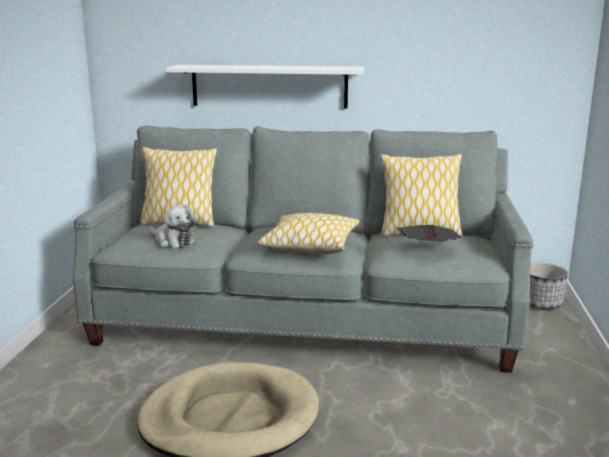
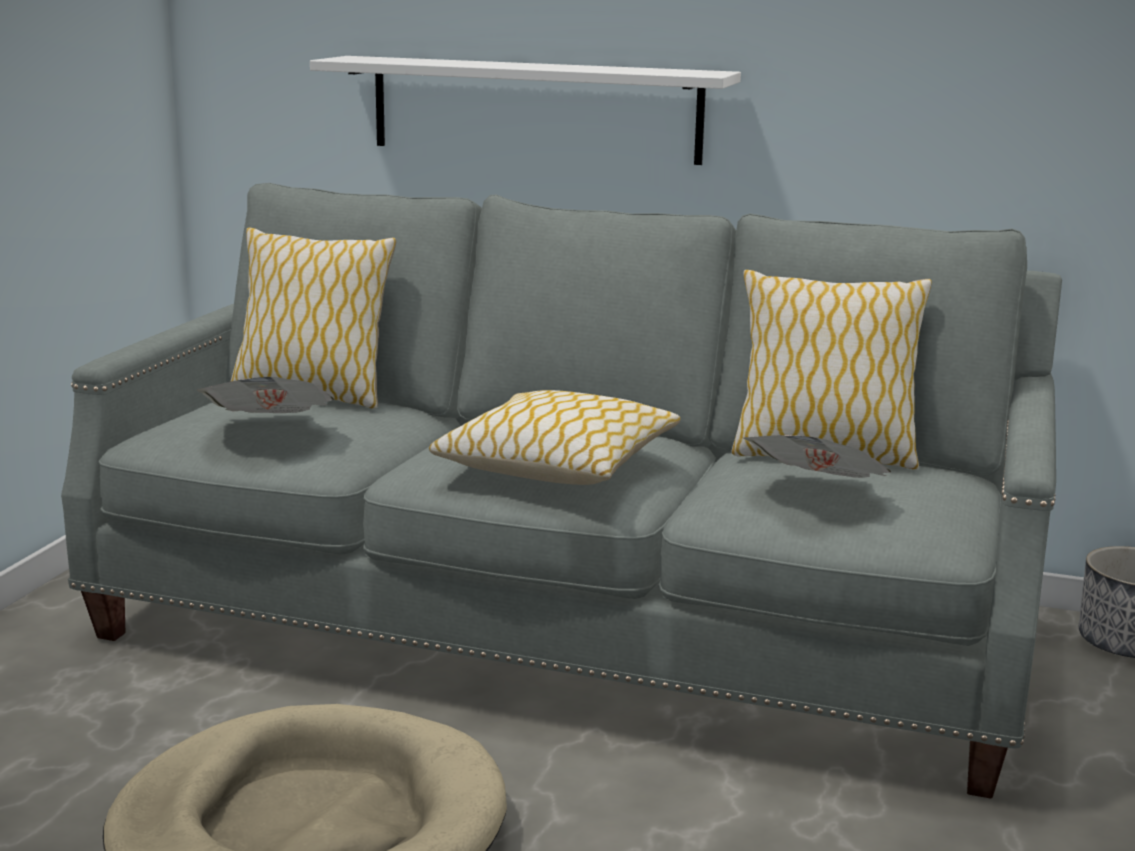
camera: 10 degrees right, 0 degrees up
(172, 241) = (270, 432): plush toy -> newspaper

